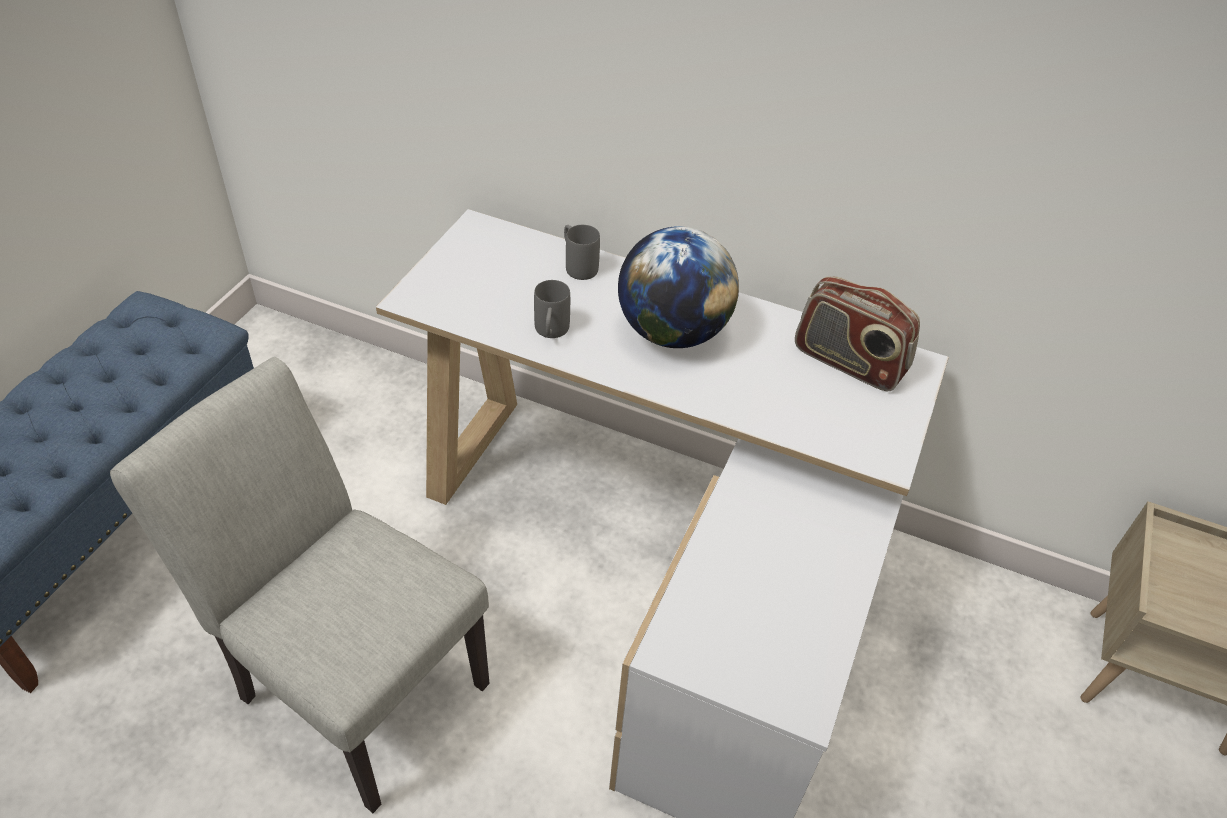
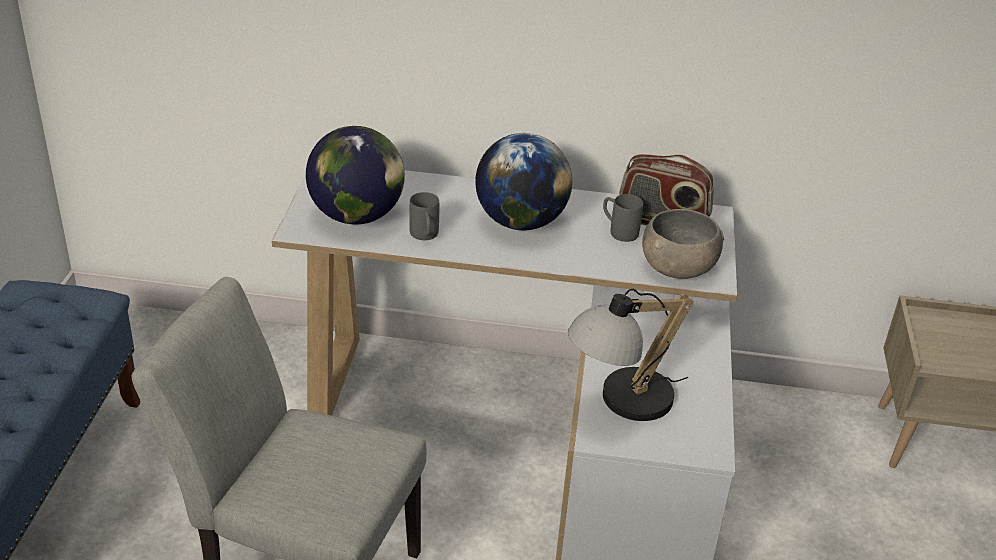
camera: 15 degrees left, 10 degrees down
(484, 291) = (357, 216): none -> globe
(577, 265) = (424, 187): grey mug -> grey mug (618, 231)
(714, 607) = (620, 403): none -> table lamp
(846, 433) = (679, 267): none -> grey bowl

